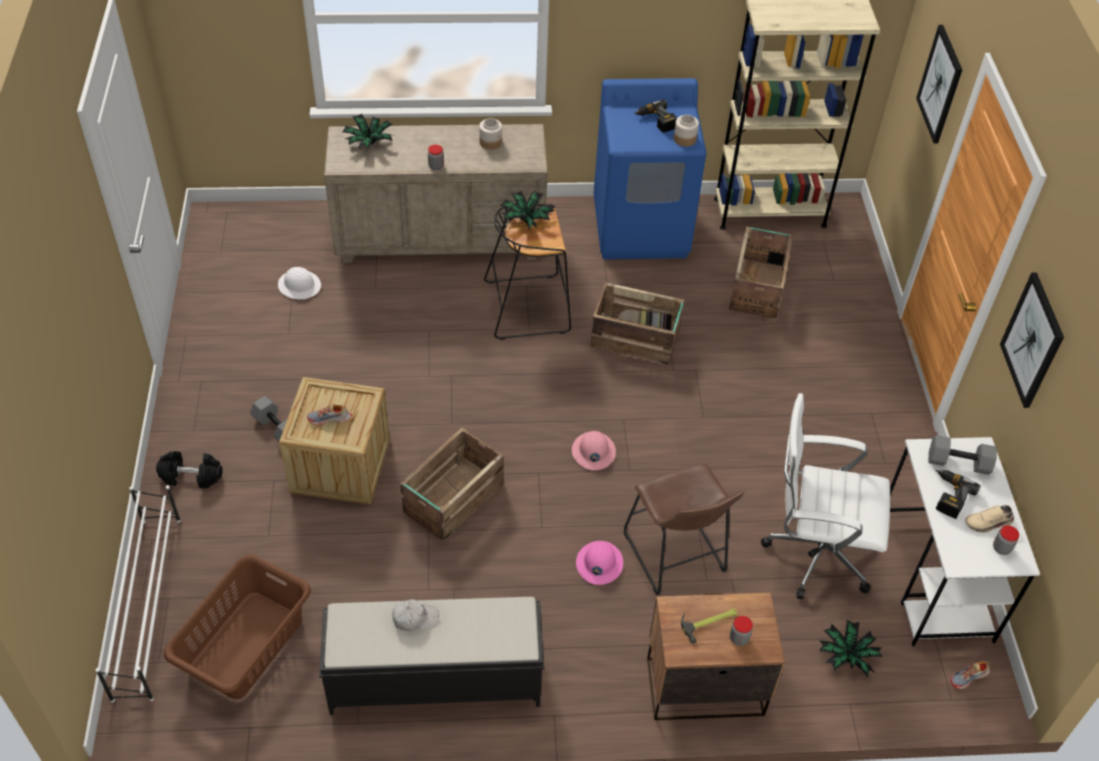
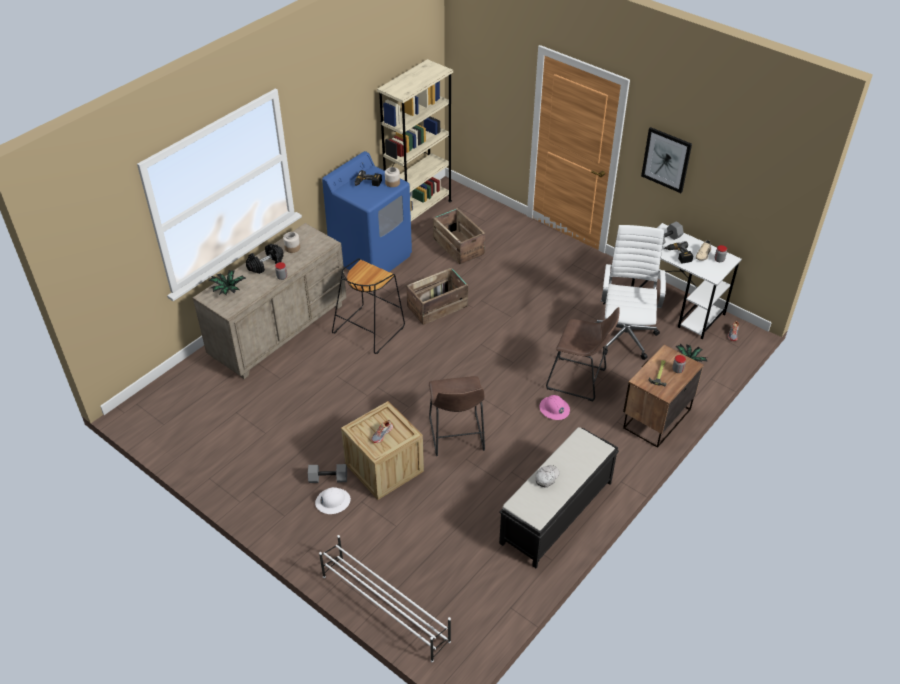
camera: 45 degrees left, 5 degrees down
(191, 476) = (317, 536): black dumbbell -> black dumbbell (265, 264)
(244, 645) = (456, 579): brown laundry basket -> none
(299, 285) = (236, 407): white hard hat -> white hard hat (332, 501)
(452, 499) = (456, 437): crate -> brown stool
(526, 220) = (355, 274): potted plant -> none
(593, 452) = (487, 367): pink hard hat -> none
(813, 553) = (625, 335): white office chair -> white office chair turned 135 degrees clockwise
(940, 84) = (500, 81): picture -> none

